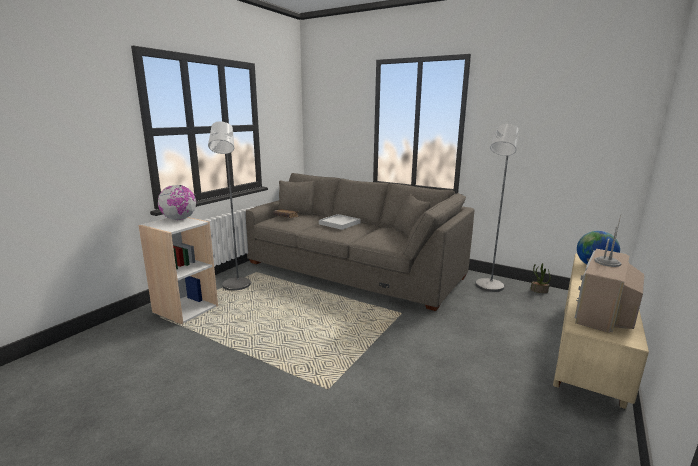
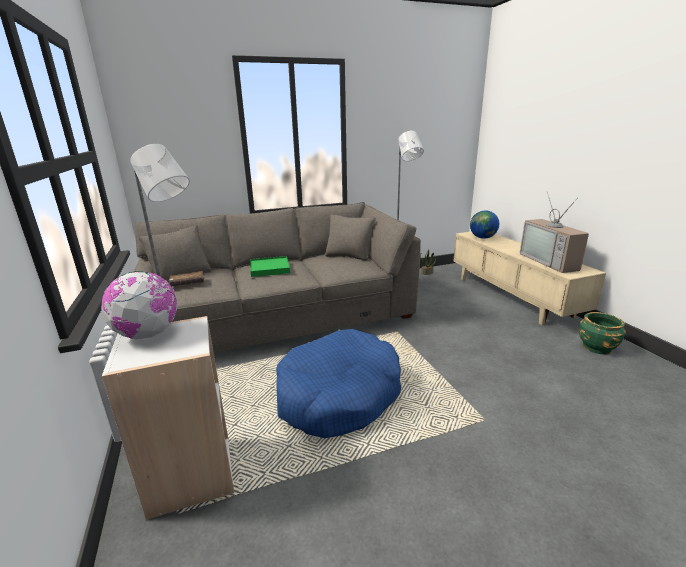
camera: 50 degrees left, 5 degrees up
(290, 320) = (338, 395): none -> blue dog bed
(339, 223) = (269, 268): white tray -> green tray
(569, 439) = (597, 347): none -> green planter

